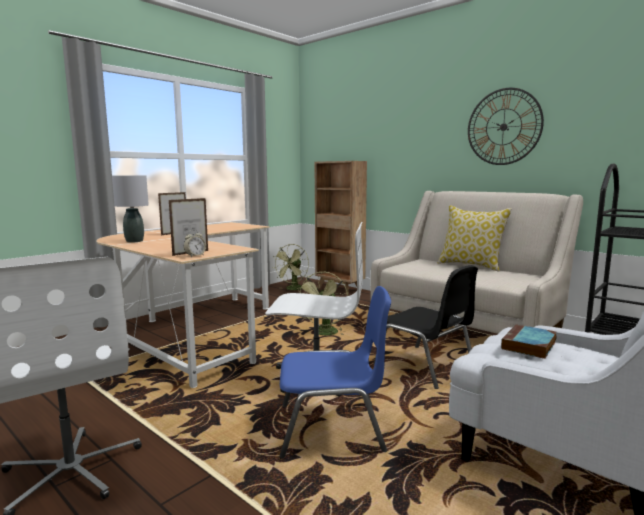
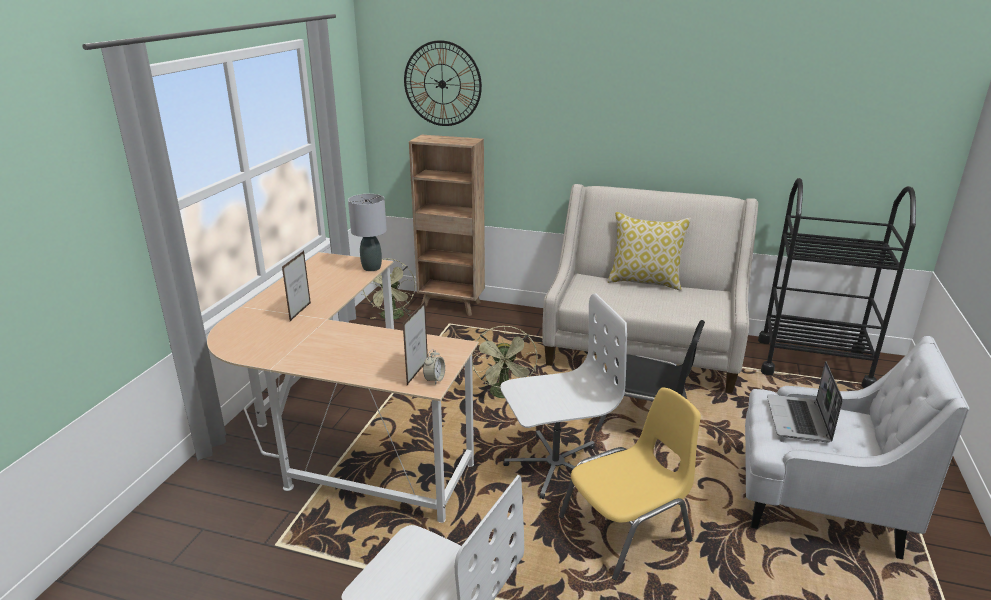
camera: 25 degrees left, 15 degrees up
(135, 241) = (283, 349): grey table lamp -> grey table lamp (372, 268)
(332, 429) = (627, 529): blue chair -> yellow chair
(503, 127) = (672, 113): wall clock -> wall clock (442, 84)
(529, 346) = (799, 420): book -> laptop

